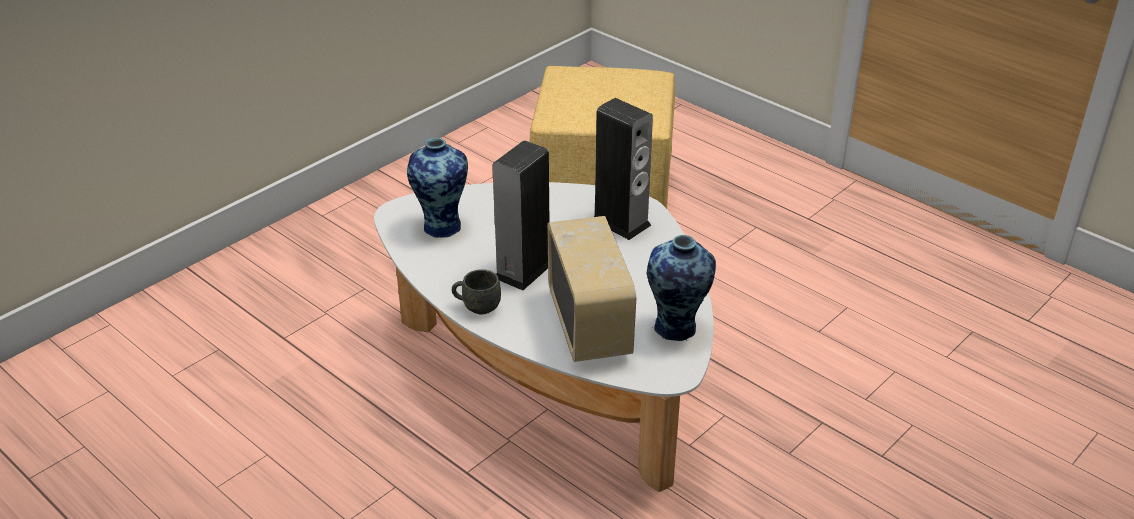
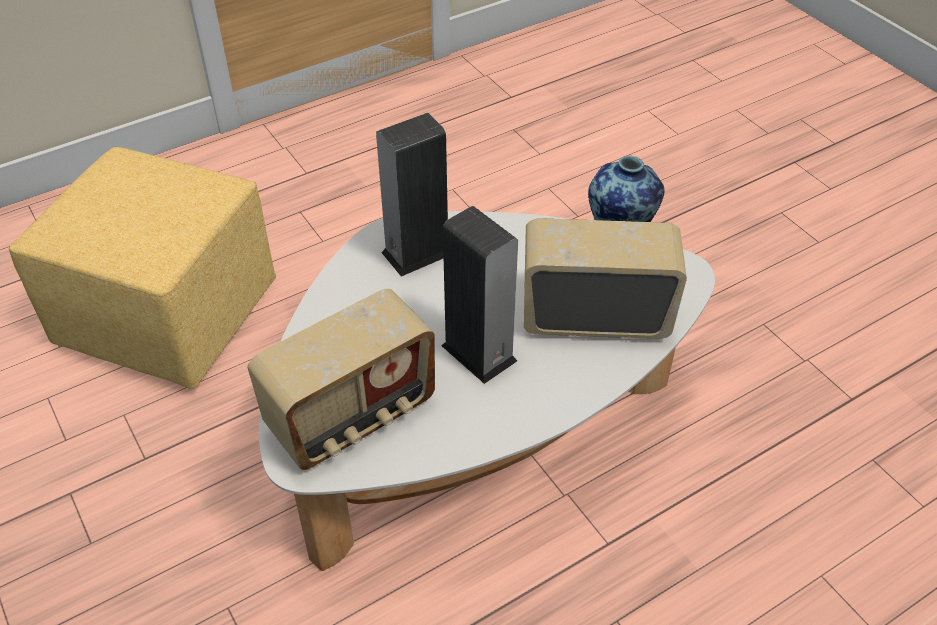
camera: 75 degrees left, 10 degrees up
(442, 225) = (352, 417): vase -> radio
(476, 306) = (536, 408): grey mug -> none

